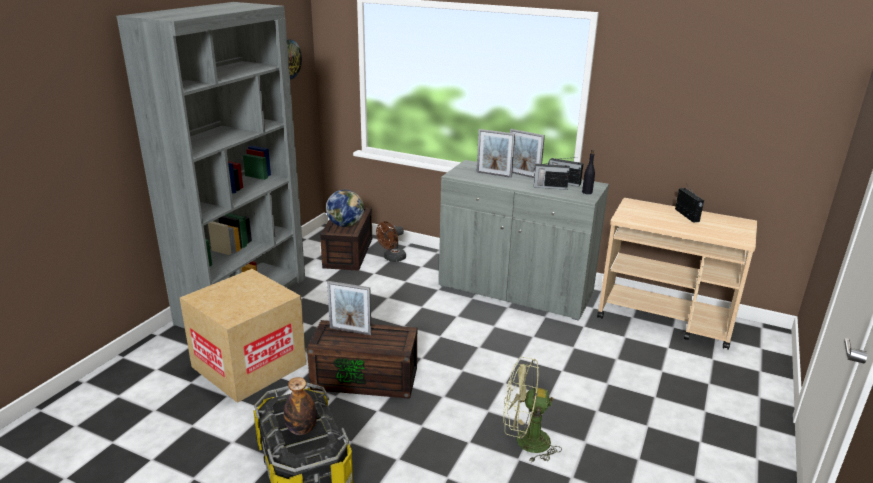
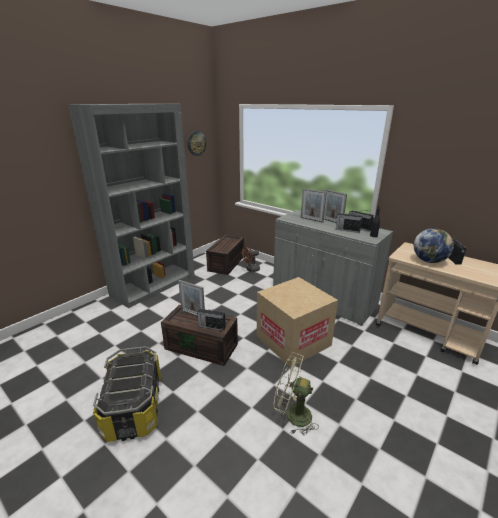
camera: 15 degrees right, 0 degrees up
(249, 365) = (137, 327): cardboard box -> cardboard box (293, 341)
(301, 429) = (126, 381): bottle -> none
(345, 225) = (223, 246): globe -> globe (429, 261)
(386, 344) = (211, 327): none -> radio

